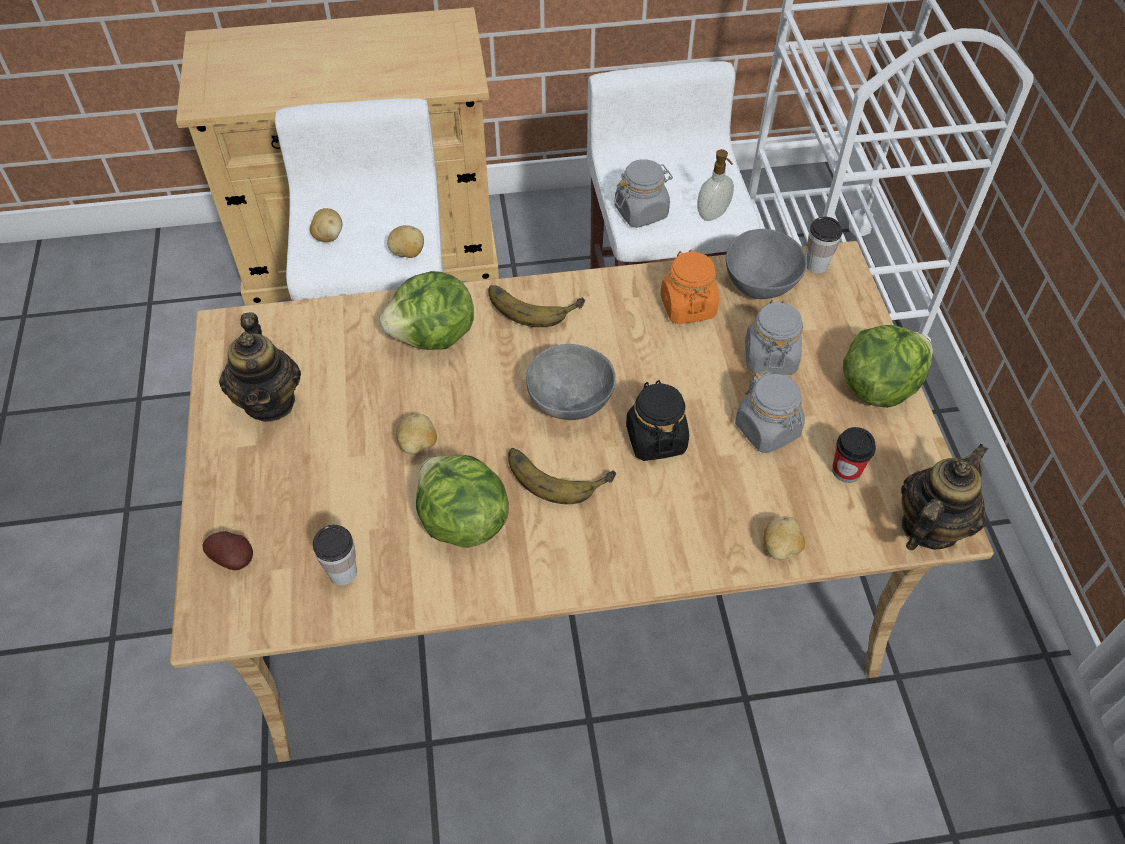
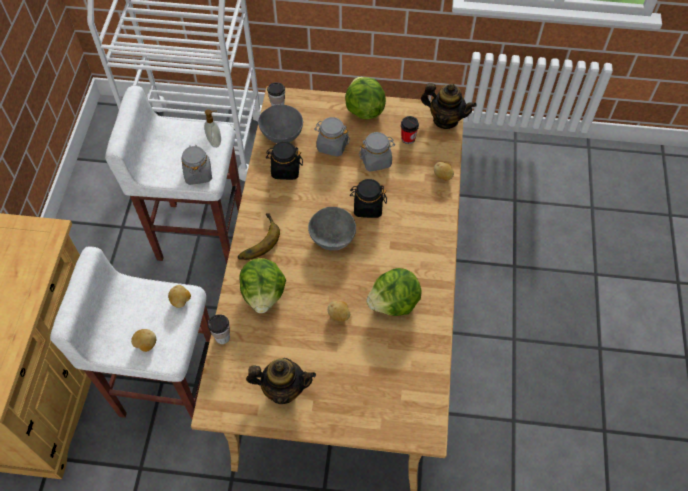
camera: 75 degrees left, 5 degrees up
(235, 558) = (389, 418): potato -> none
(343, 573) = (411, 364): cup -> cup (222, 337)
(558, 472) = (375, 254): banana -> none
(687, 306) = (285, 170): orange jar -> black jar
(929, 526) = (445, 119): teapot -> teapot turned 150 degrees clockwise

